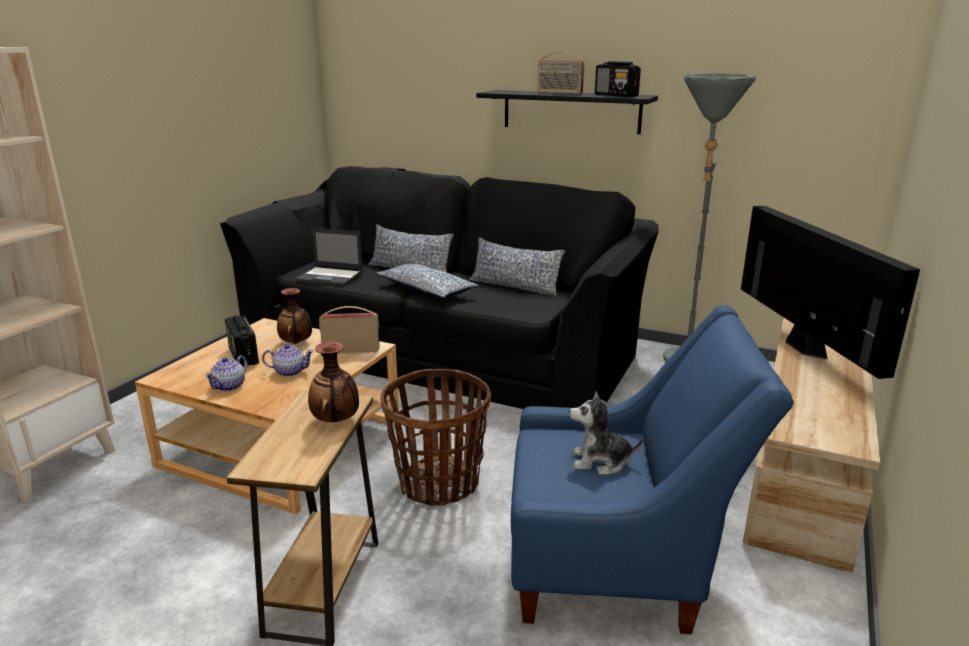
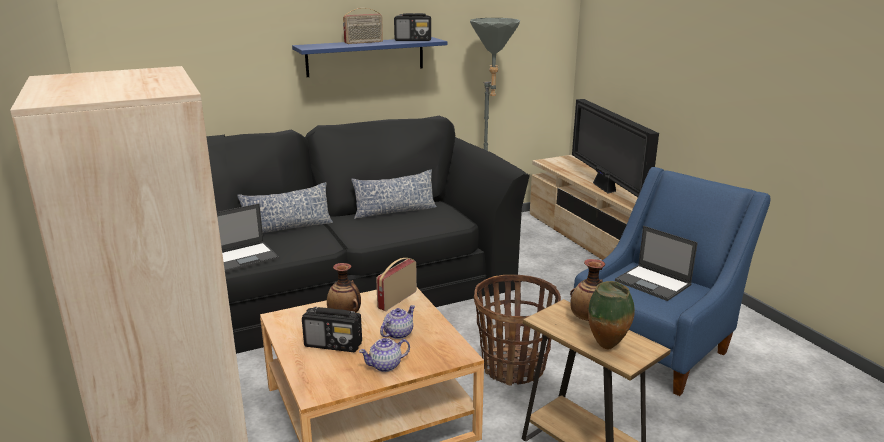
camera: 50 degrees left, 0 degrees up
(229, 386) = (386, 365): teapot -> teapot turned 90 degrees clockwise
(278, 448) = (607, 348): none -> vase
(426, 290) = (349, 236): pillow -> none
(571, 111) = (365, 56): black shelf -> blue shelf
(600, 462) = (653, 283): plush toy -> laptop
(803, 347) = (605, 188): television -> television turned 135 degrees counterclockwise

